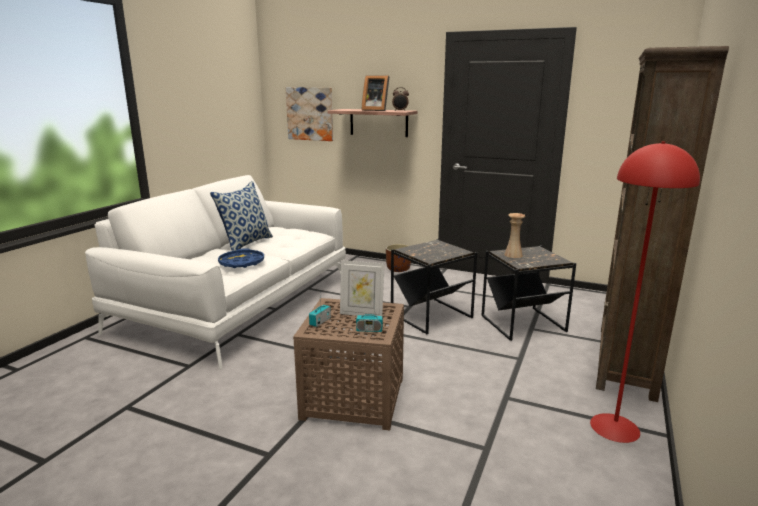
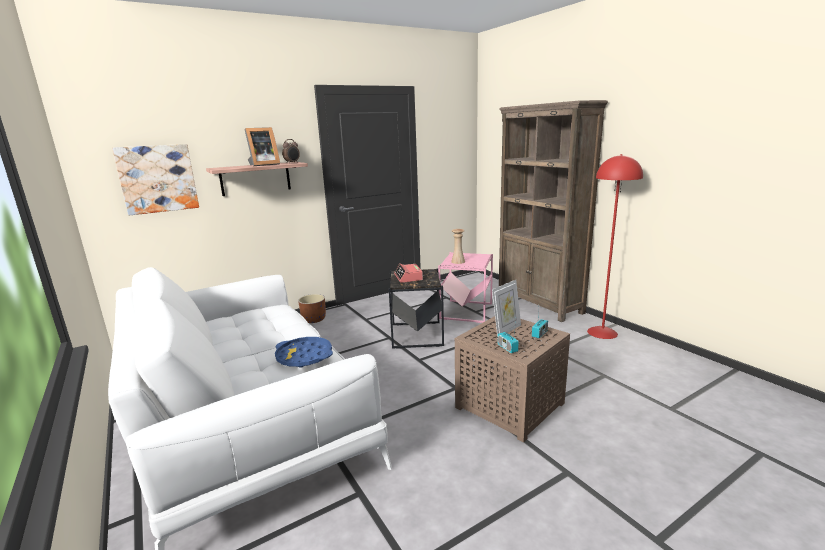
camera: 55 degrees left, 0 degrees up
(246, 244) = (239, 344): pillow -> none
(429, 248) = (408, 277): none -> alarm clock
(522, 324) = (466, 311): black side table -> pink side table

